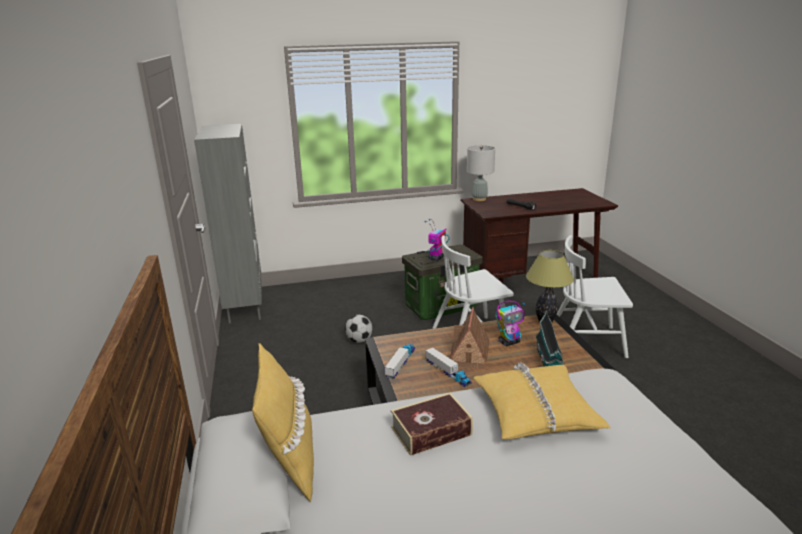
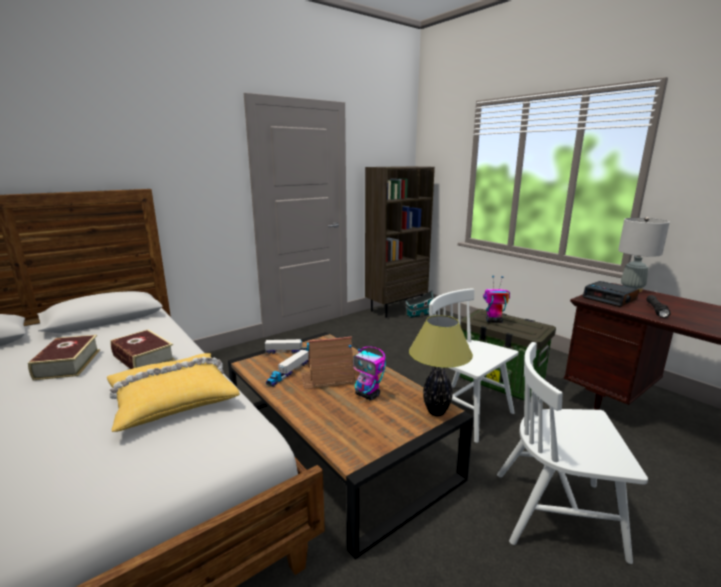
camera: 65 degrees right, 5 degrees down
(244, 307) = (396, 308): grey bookcase -> brown bookcase
(290, 461) = (117, 325): yellow pillow -> none
(359, 341) = (393, 358): football -> none
(414, 493) = (68, 364): none -> book
(492, 209) = (610, 299): none -> alarm clock
(548, 362) = (341, 426): toy house -> toy house (419, 315)
(587, 341) = (557, 513): white chair -> white chair turned 60 degrees counterclockwise

